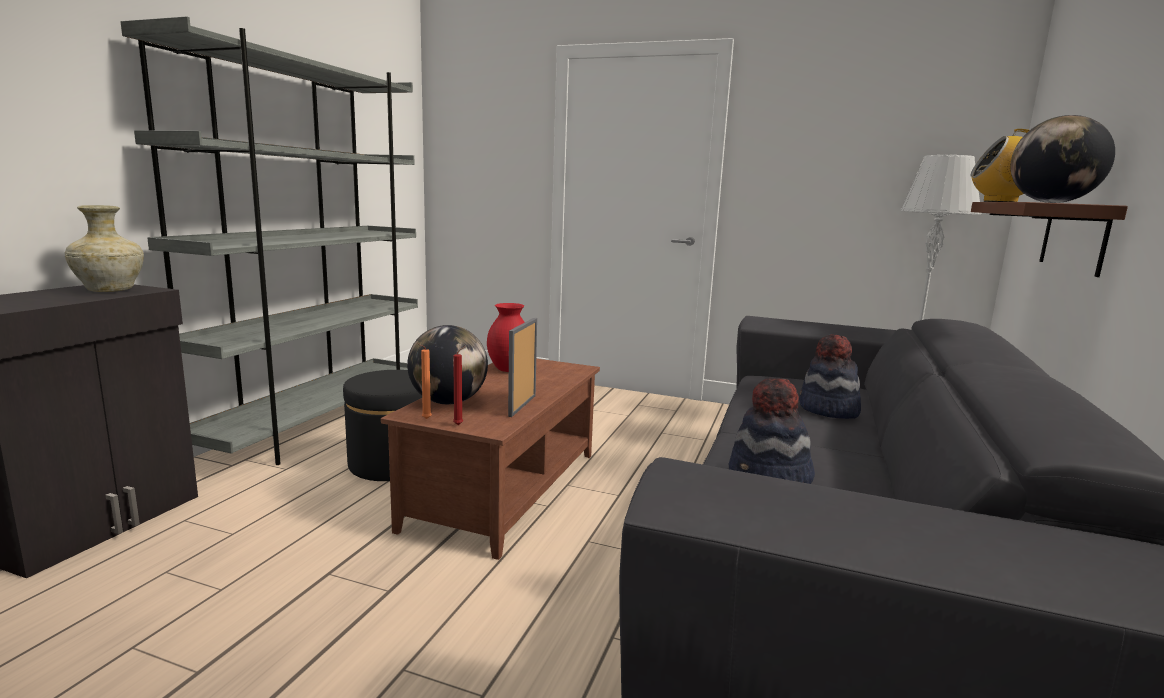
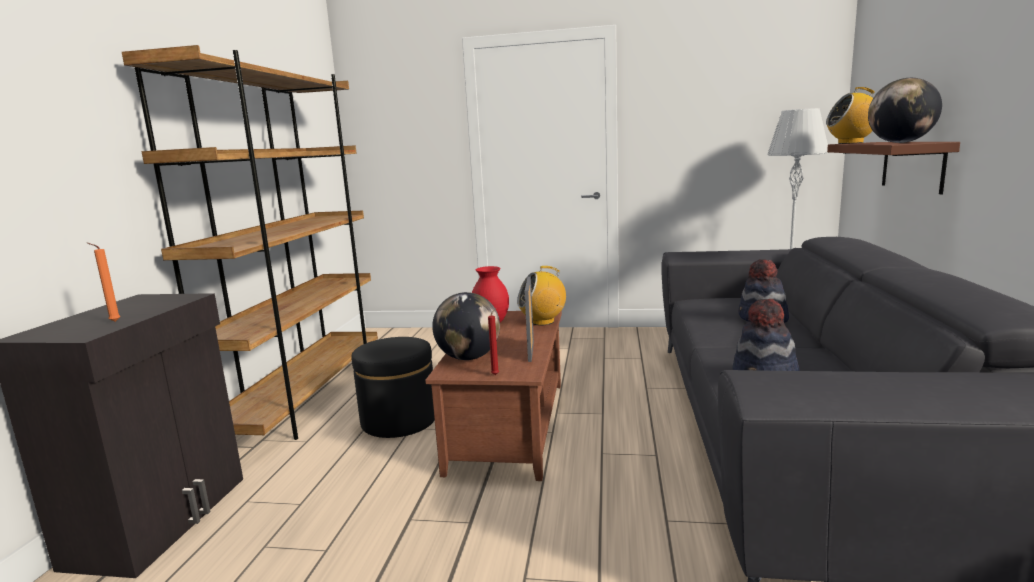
camera: 10 degrees left, 0 degrees up
(109, 290) = (153, 302): beige vase -> none
(318, 425) = (307, 399): grey bookcase -> brown bookcase
(425, 419) = (463, 374): orange candle -> orange candle (113, 322)
(566, 376) = (542, 321): none -> radio

